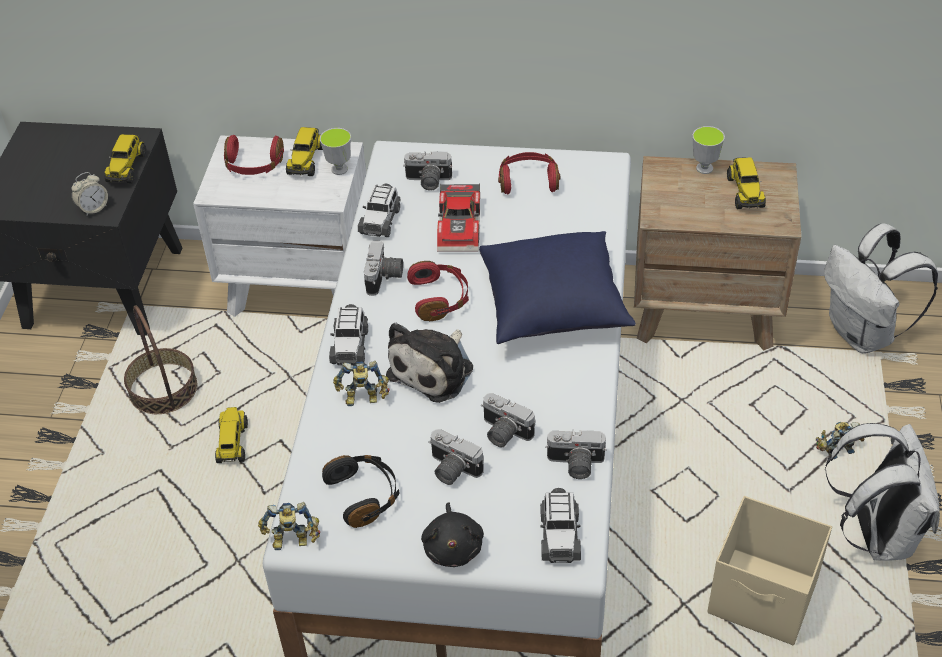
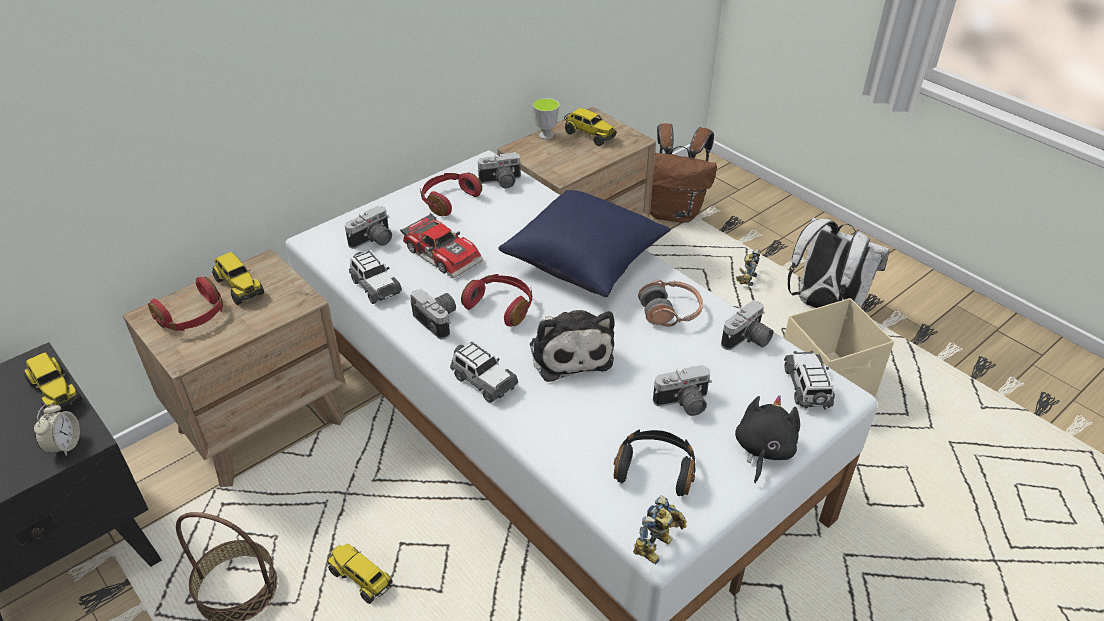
camera: 50 degrees left, 5 degrees down
(300, 286) = (263, 424): white nightstand -> brown nightstand
(339, 169) = (280, 276): cup -> none
(363, 399) = (551, 408): toy robot -> none
(453, 547) = (763, 450): black plush toy -> black plush toy turned 105 degrees counterclockwise
(503, 433) = (677, 356): camera -> camera (501, 182)
(553, 396) = (670, 311): none -> headphones
(559, 535) = (807, 388): toy car -> toy car turned 135 degrees counterclockwise
(863, 334) = (674, 212): white backpack -> brown backpack

